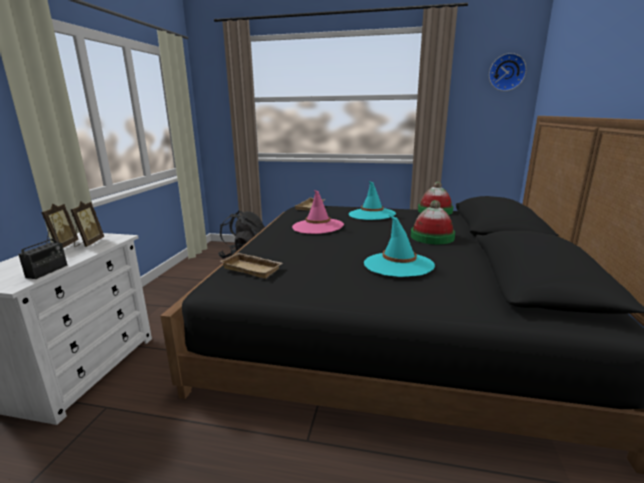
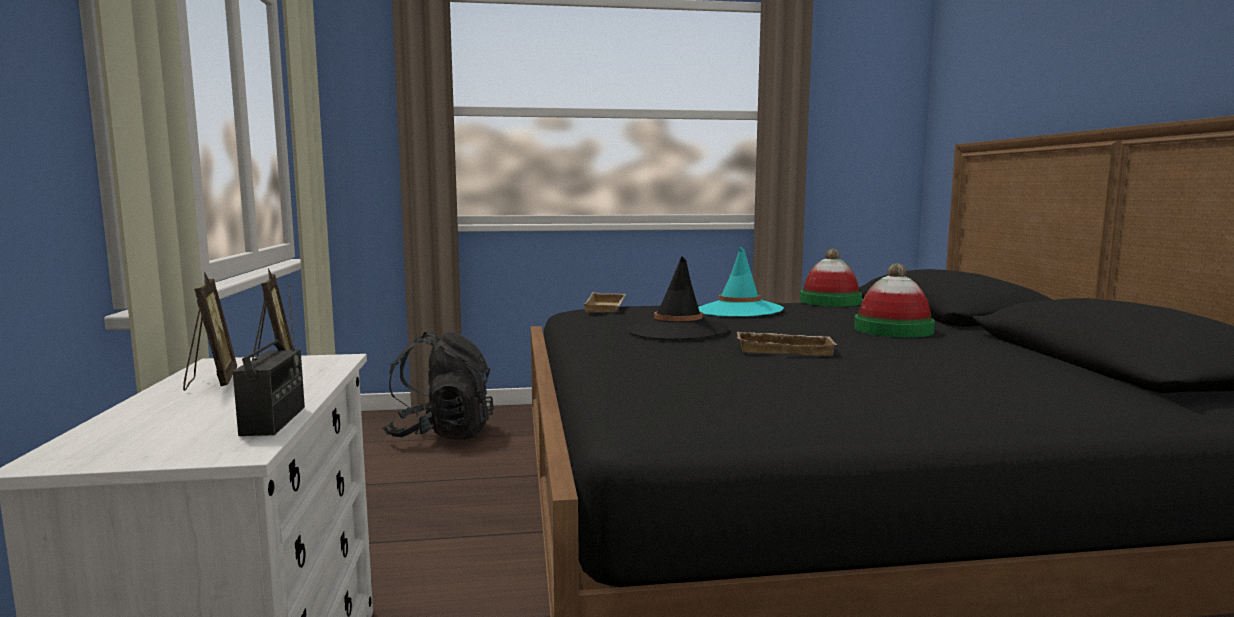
camera: 20 degrees left, 10 degrees down
(253, 268) = (678, 392): beige tray -> beige tray (785, 349)
(317, 226) = (678, 330): pink hat -> black hat
(398, 265) = (915, 364): turquoise hat -> none
(506, 72) = (883, 82): wall clock -> none

